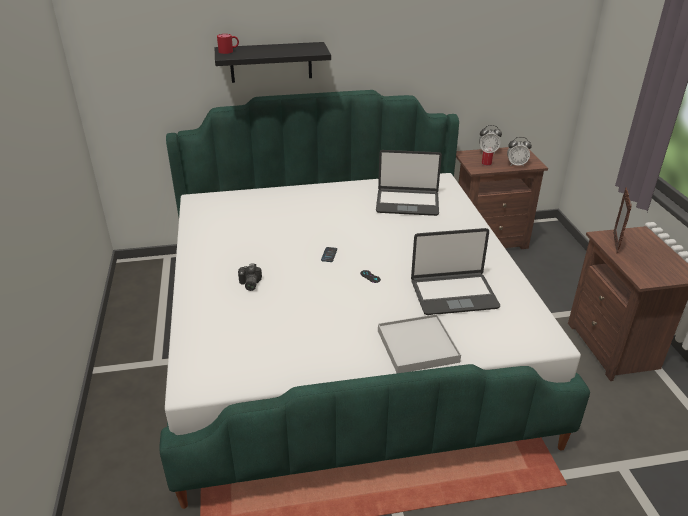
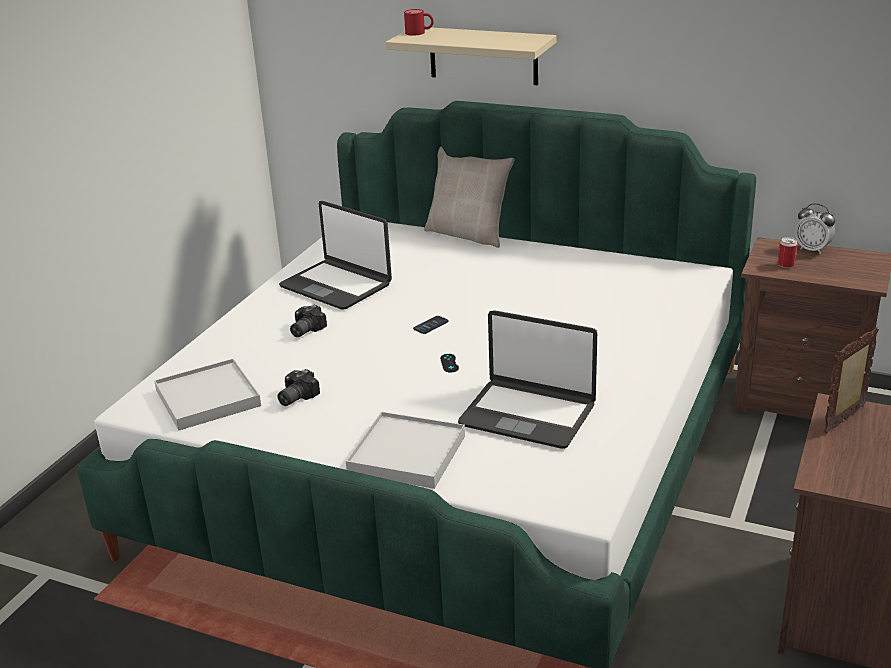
camera: 35 degrees right, 5 degrees down
(238, 357) = (208, 398): none -> white tray
(271, 62) = (483, 55): black shelf -> beige shelf
(280, 187) = (468, 234): none -> beige pillow
(300, 334) = (295, 397): none -> camera
(407, 203) = (612, 291): laptop -> laptop (336, 285)
(516, 164) = (836, 276): alarm clock -> none

